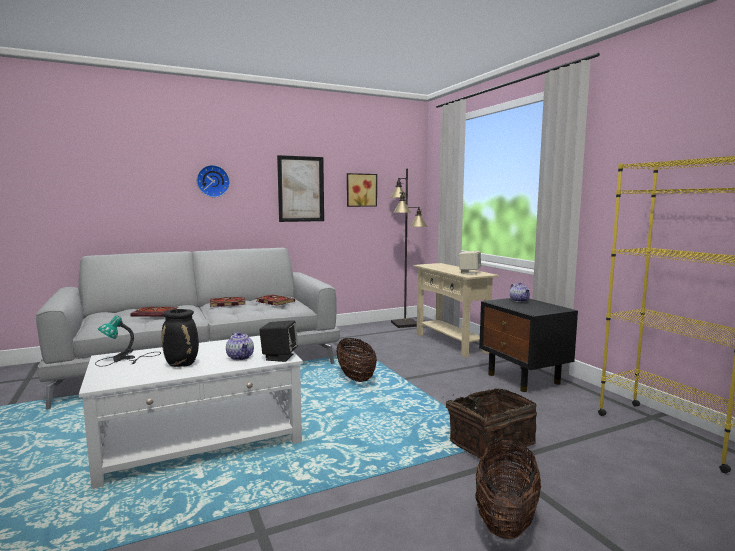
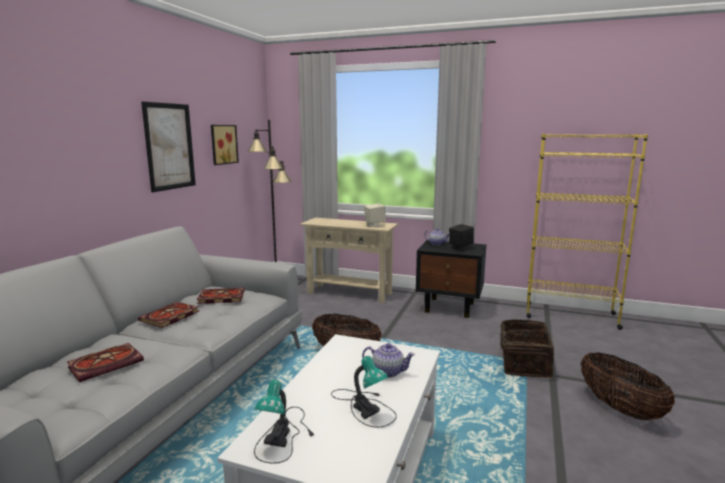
camera: 45 degrees left, 5 degrees up
(182, 364) = (364, 406): black vase -> table lamp
(213, 181) = (66, 141): wall clock -> none
(279, 357) = (416, 356): black speaker -> black speaker (460, 248)

